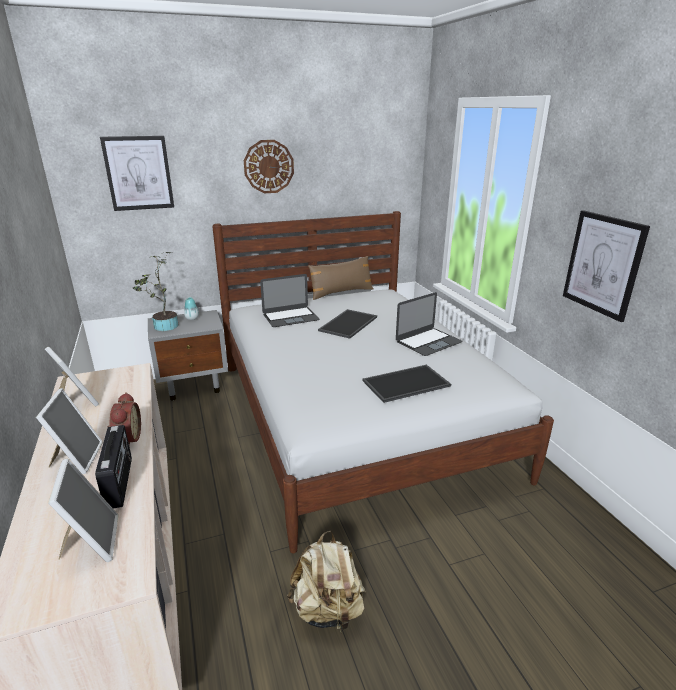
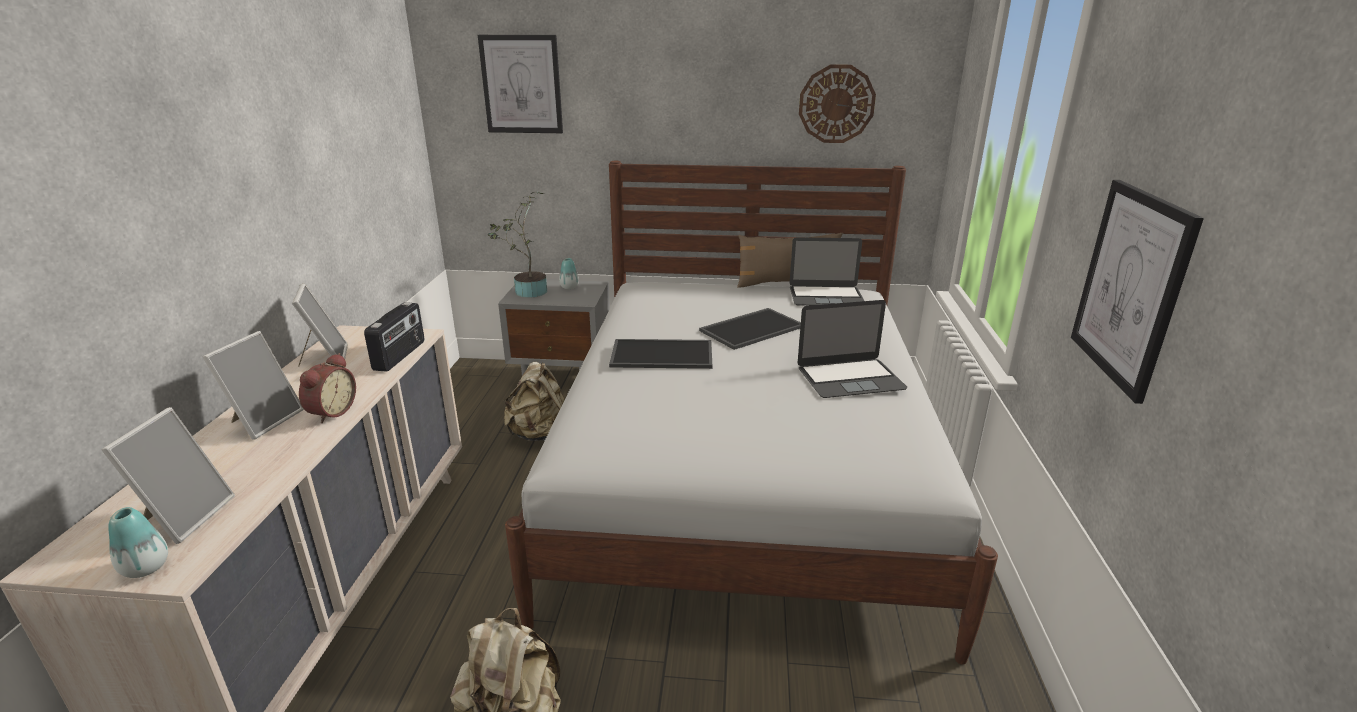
camera: 25 degrees right, 0 degrees up
(102, 586) = (146, 568): none -> vase
(120, 483) = (275, 460): radio -> radio (400, 355)
(206, 427) = (539, 434): none -> beige backpack
(269, 166) = (697, 84): wall clock -> wall clock (836, 104)
(290, 317) = (680, 305): laptop -> laptop (826, 296)
(406, 384) = (753, 432): tray -> tray (660, 355)

